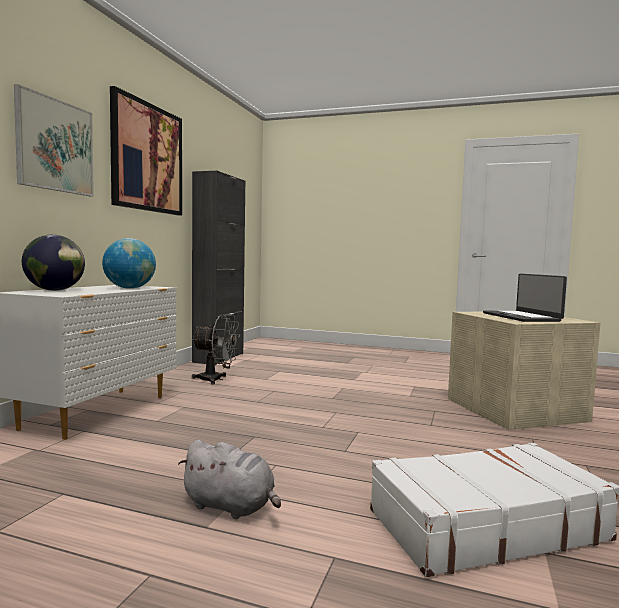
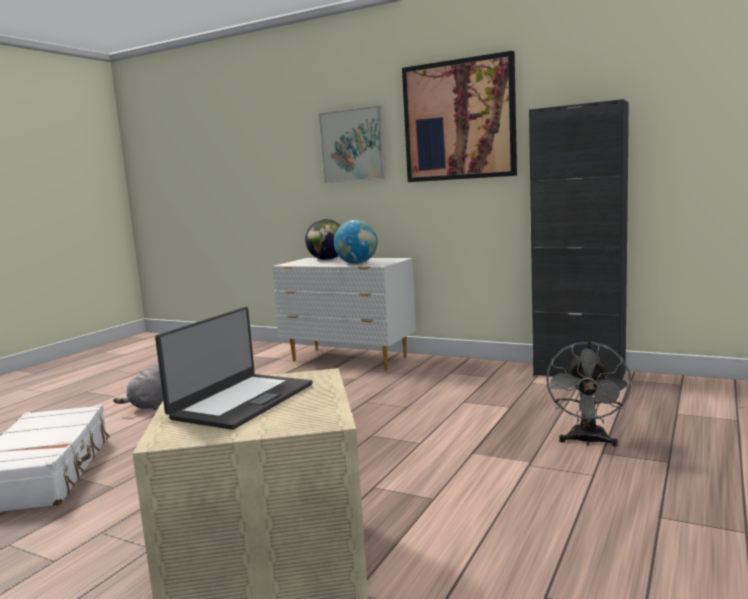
camera: 100 degrees right, 5 degrees up
(216, 379) = (455, 381): grey fan -> grey fan (588, 441)
(521, 317) = (241, 401): laptop -> laptop turned 120 degrees clockwise

